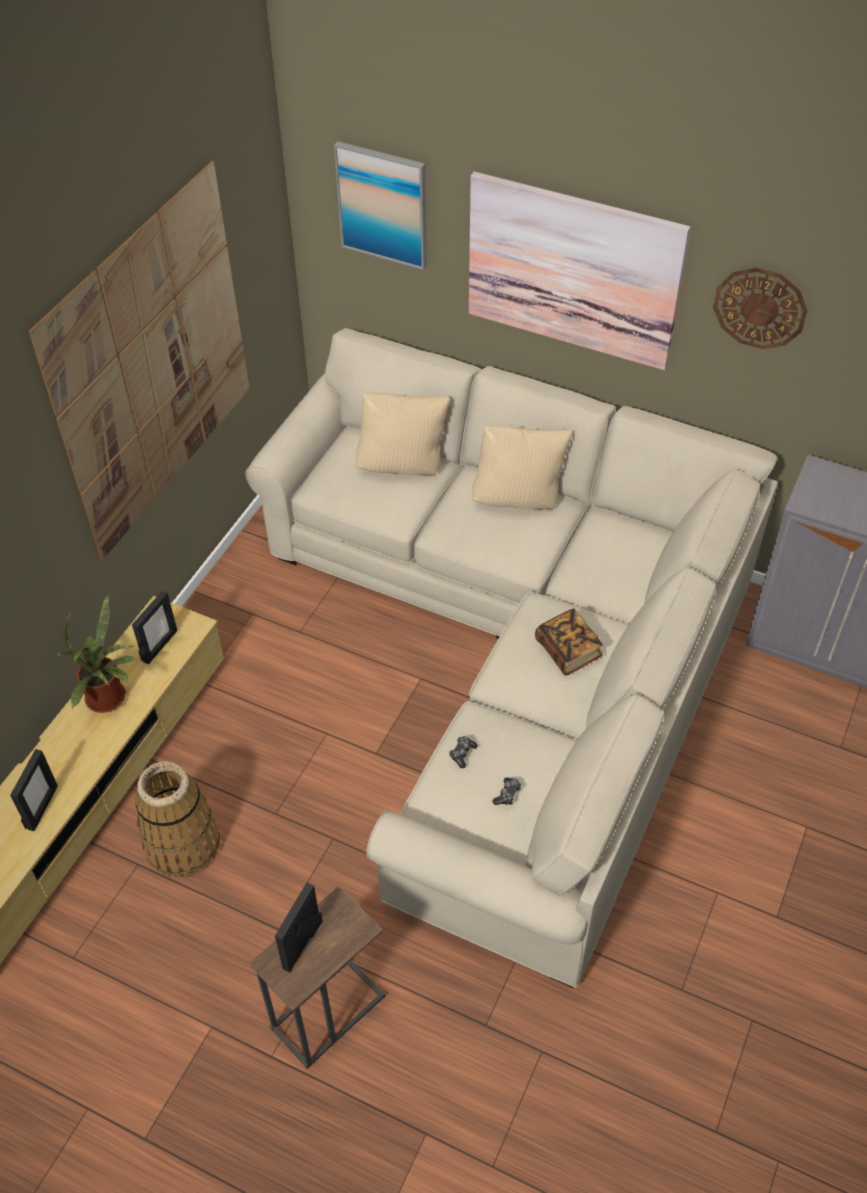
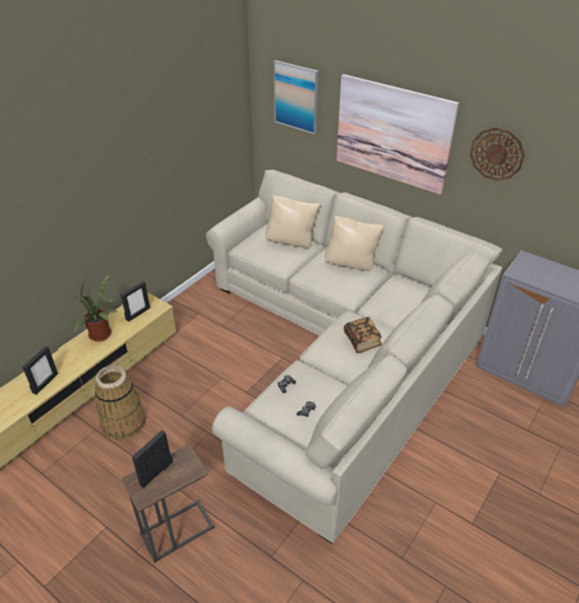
camera: 10 degrees right, 10 degrees down
(153, 363) = (156, 155): picture -> none

